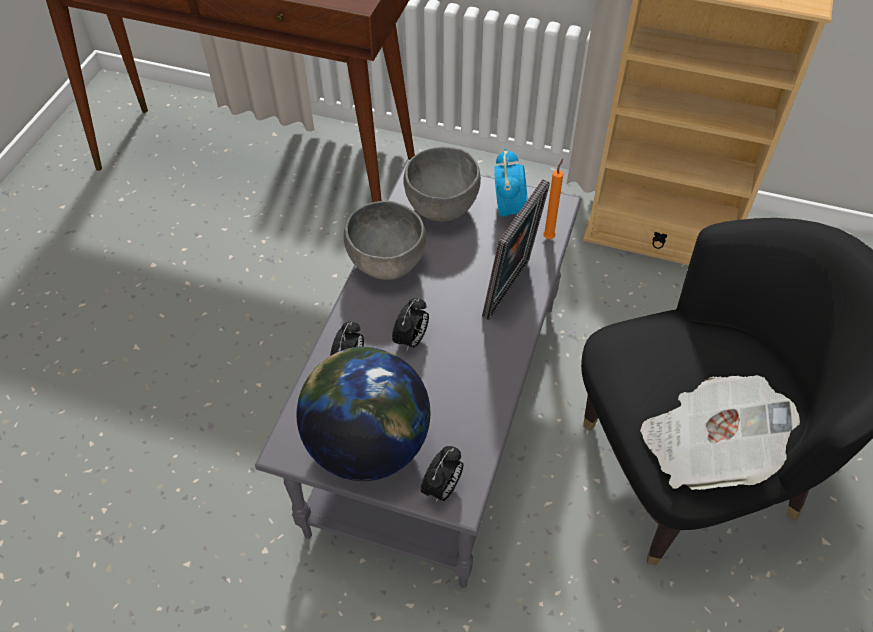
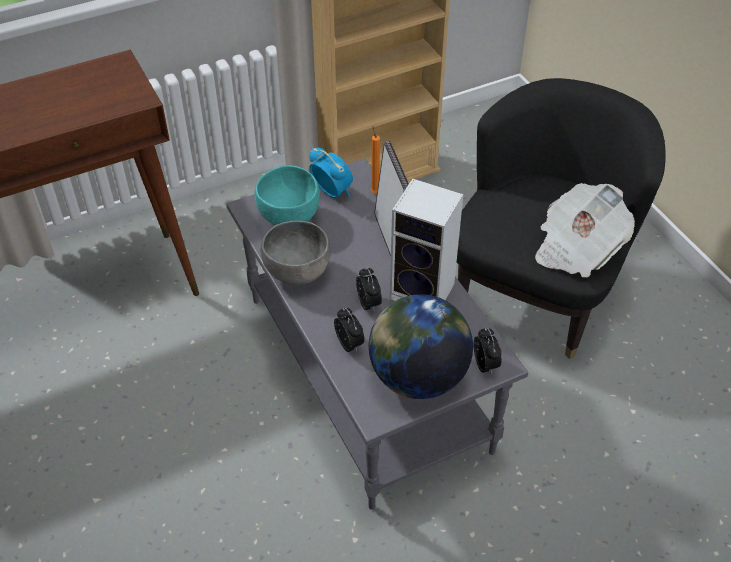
camera: 45 degrees left, 5 degrees down
(441, 207) = (288, 217): grey bowl -> turquoise bowl
(475, 368) = (425, 292): none -> speaker

